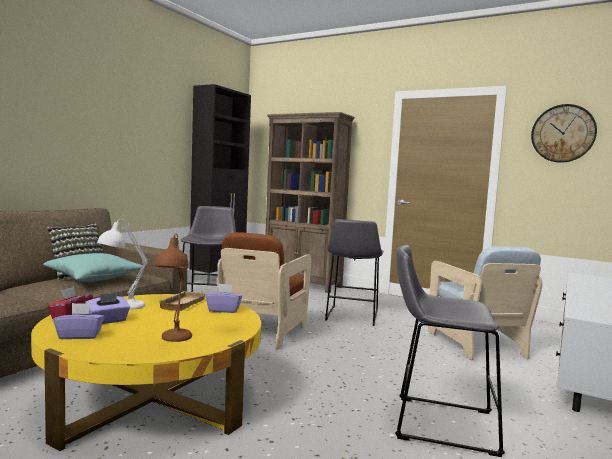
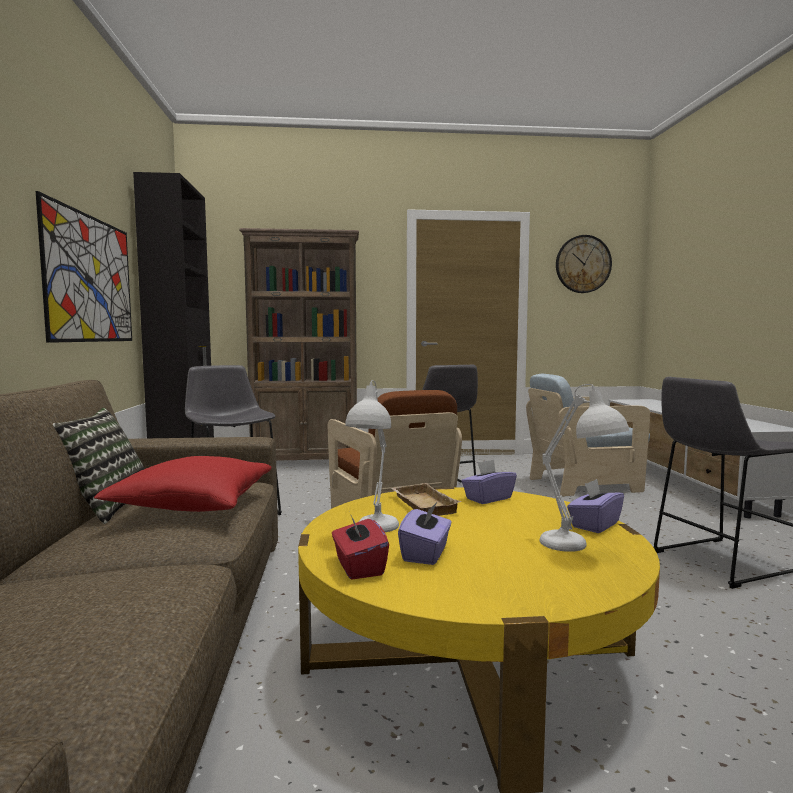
camera: 35 degrees left, 0 degrees up
(80, 335) = (470, 585): purple tissue box -> purple tissue box (594, 525)
(94, 279) = (193, 505): turquoise pillow -> red pillow
(143, 152) = (91, 279): none -> picture
(173, 341) = (579, 549): brown table lamp -> white table lamp
(477, 344) = (583, 484): beige armchair -> beige armchair turned 120 degrees clockwise

